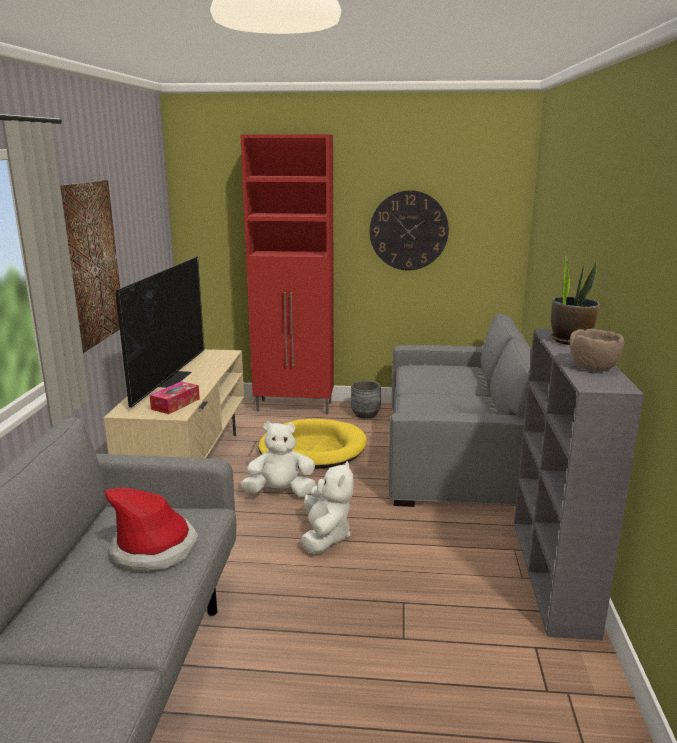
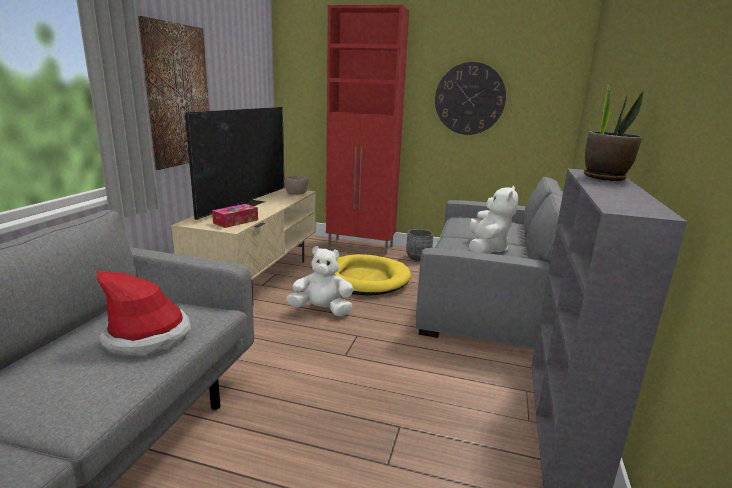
camera: 10 degrees right, 0 degrees up
(325, 537) = (346, 353): white plush toy -> white plush toy (487, 249)
(594, 367) = (627, 196): brown bowl -> brown bowl (297, 194)

